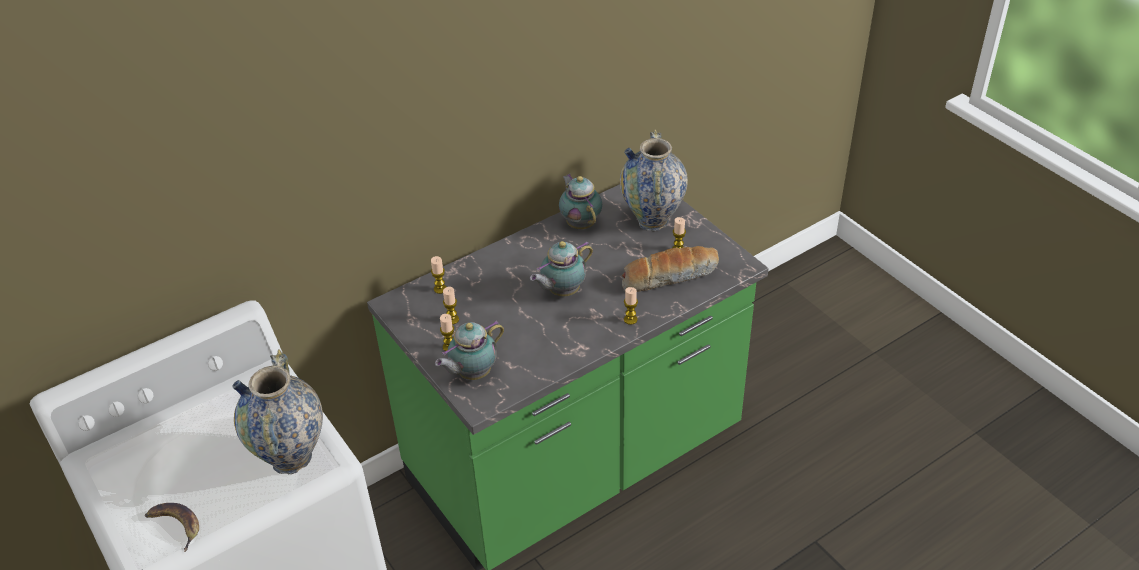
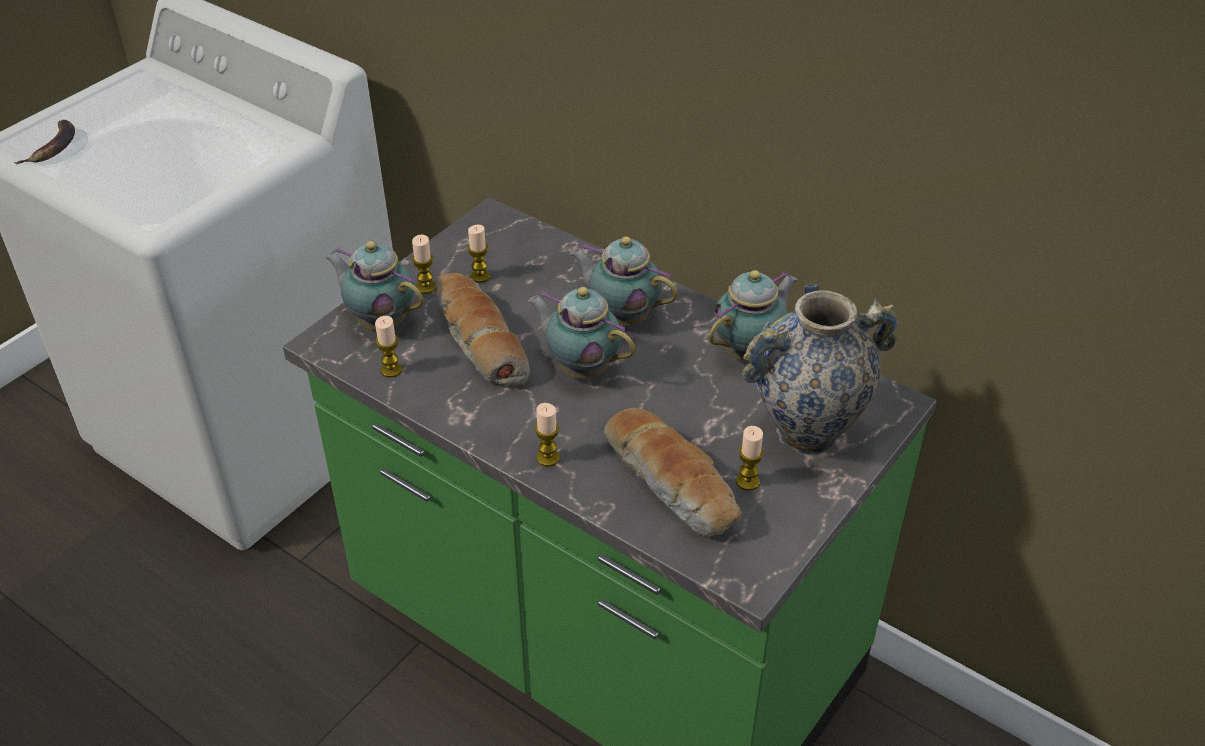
camera: 70 degrees right, 0 degrees up
(291, 458) = (157, 193): vase -> none
(440, 289) = (537, 250): candle -> candle (391, 370)
(517, 331) = (478, 341): none -> bread
(525, 266) = (621, 316): none -> teapot

